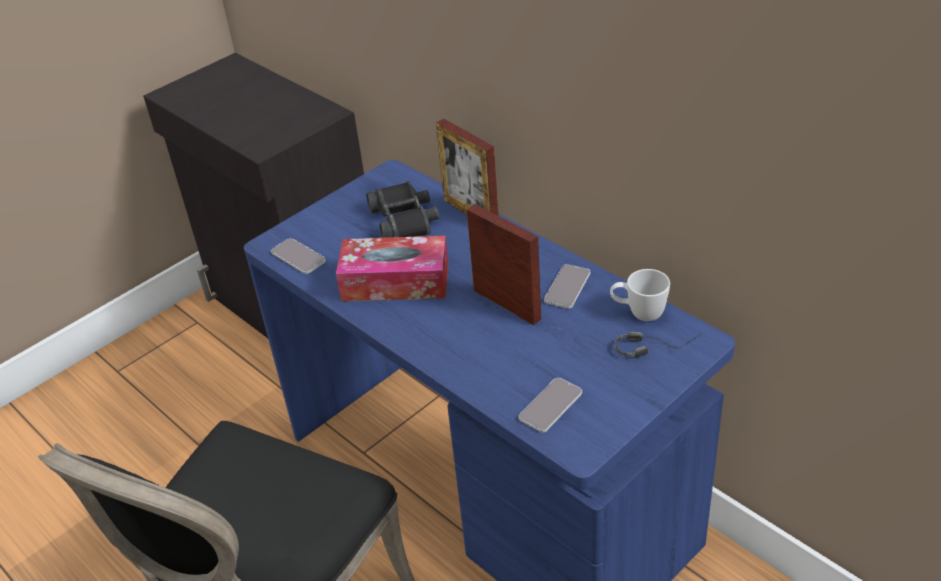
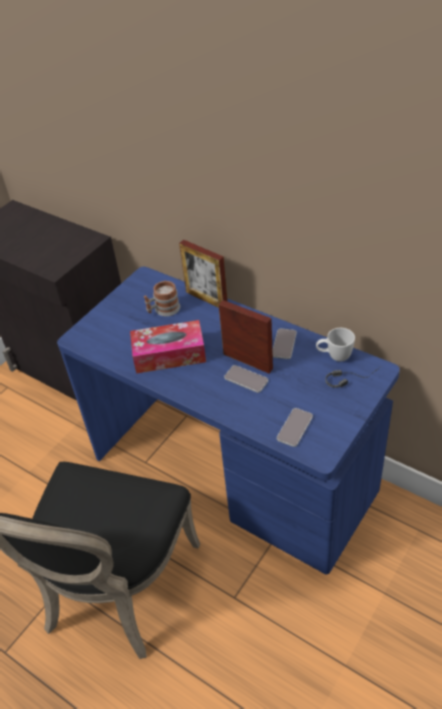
camera: 10 degrees left, 5 degrees up
(298, 257) = (97, 345): phone -> phone (246, 379)
(405, 220) = (163, 310): black binoculars -> mug

